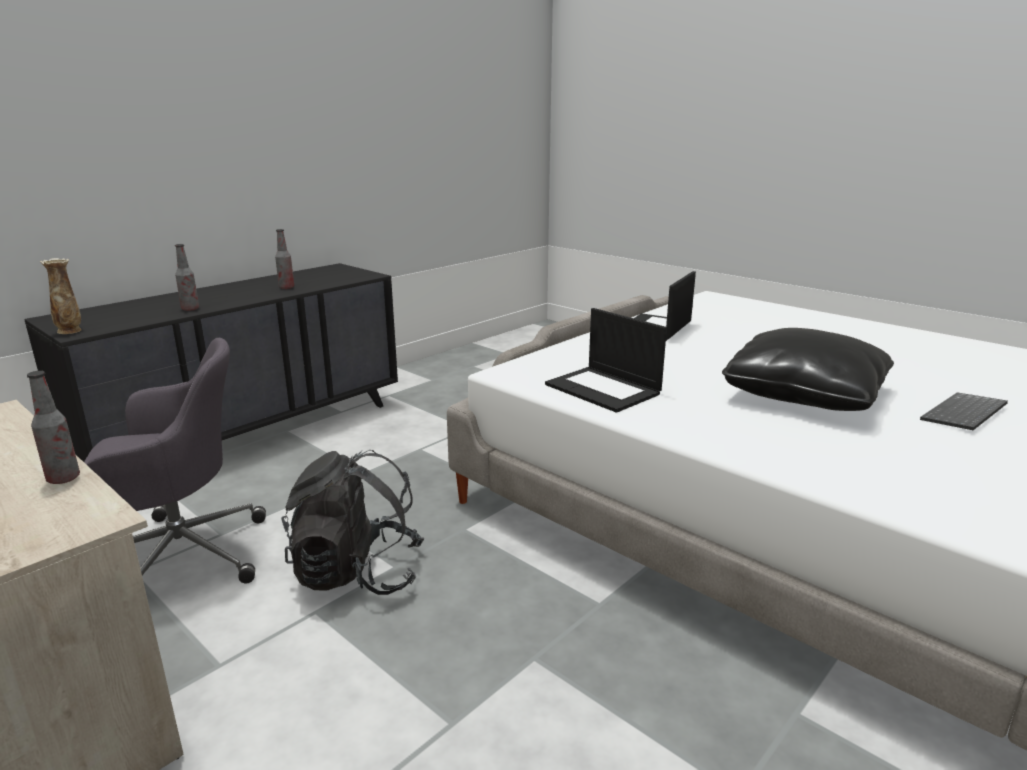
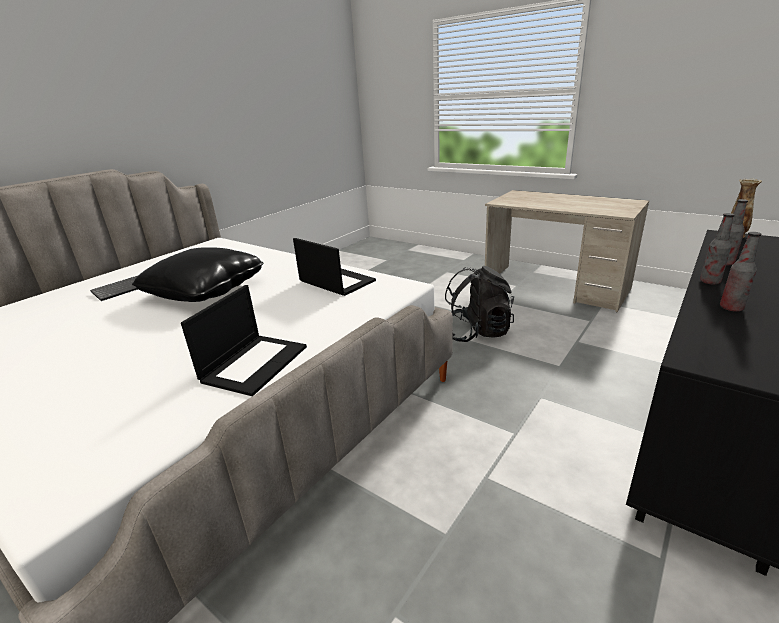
camera: 175 degrees right, 5 degrees up
(63, 479) = (532, 205): bottle -> bottle (709, 282)
(180, 556) = (579, 329): grey office chair -> none

